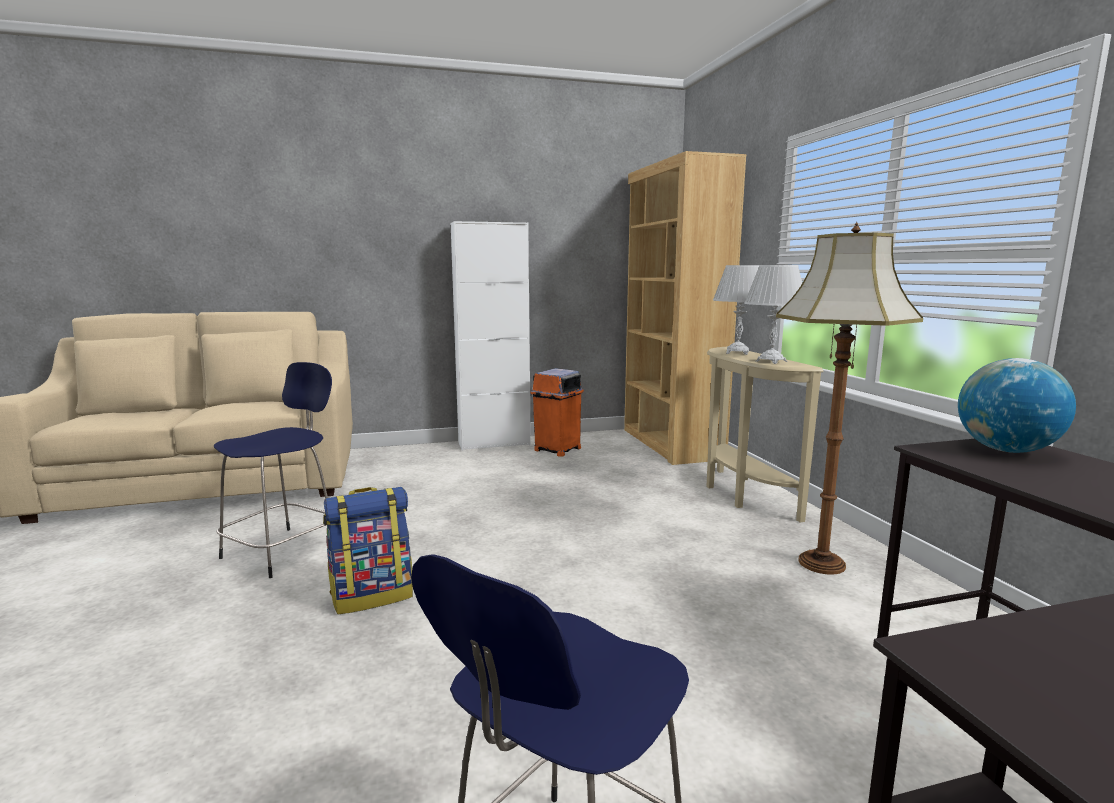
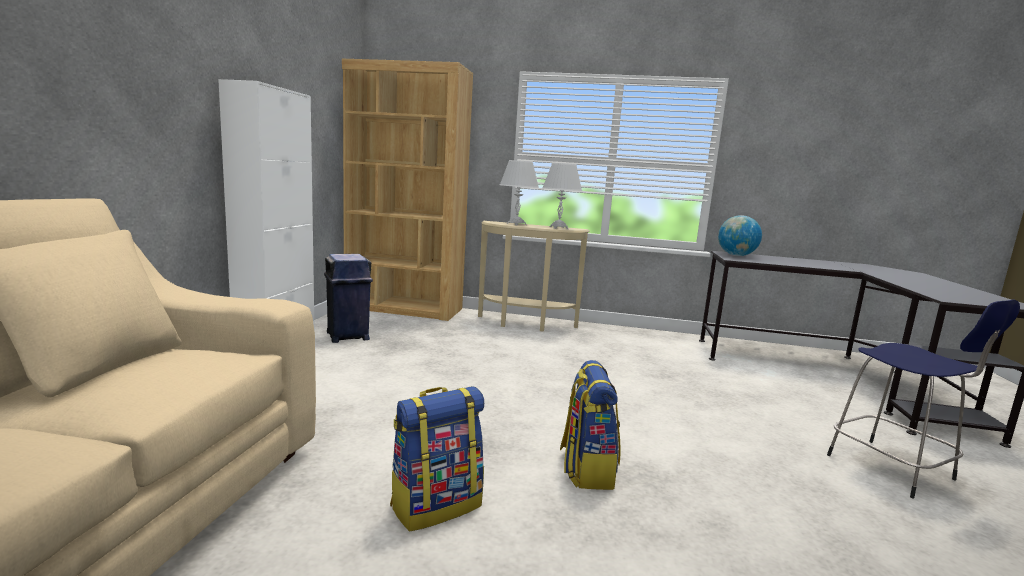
camera: 65 degrees left, 0 degrees up
(284, 550) = (436, 505): blue stool -> backpack
(557, 449) = (348, 336): orange trash can -> blue trash can
(820, 564) = (629, 341): floor lamp -> none

